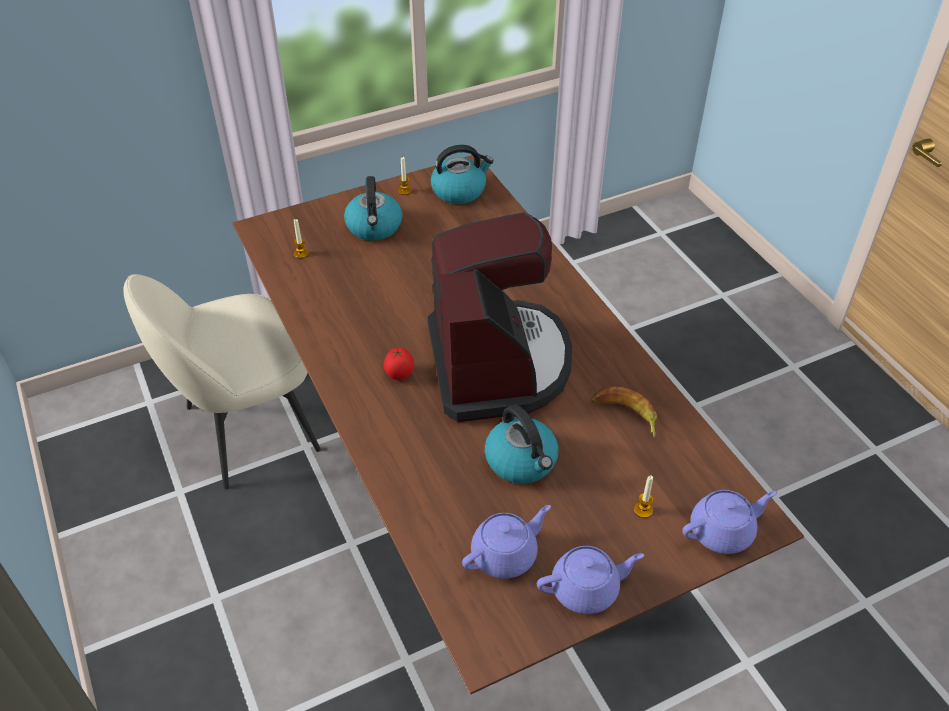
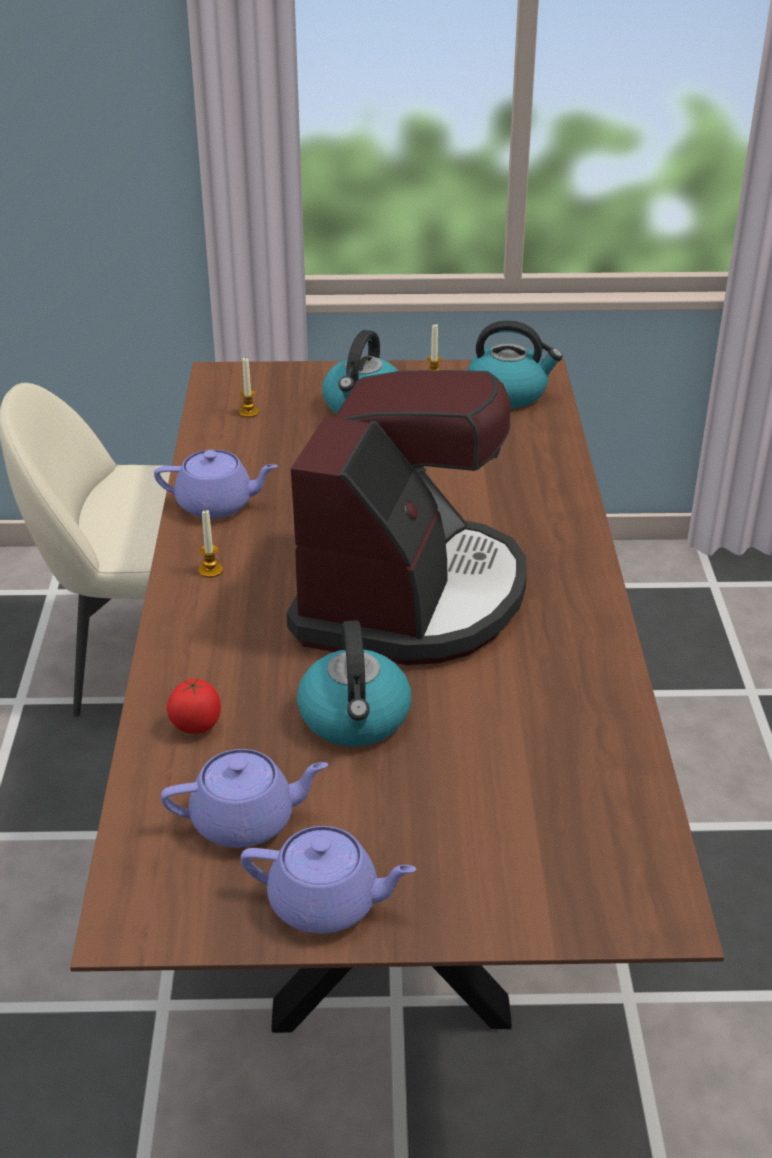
camera: 25 degrees right, 10 degrees down
(399, 375) = (268, 572): tomato -> tomato (195, 726)
(625, 414) = (549, 708): banana -> none
(643, 510) = (486, 834): candle -> candle (210, 570)
(723, 532) = (591, 904): purple teapot -> purple teapot (217, 505)

